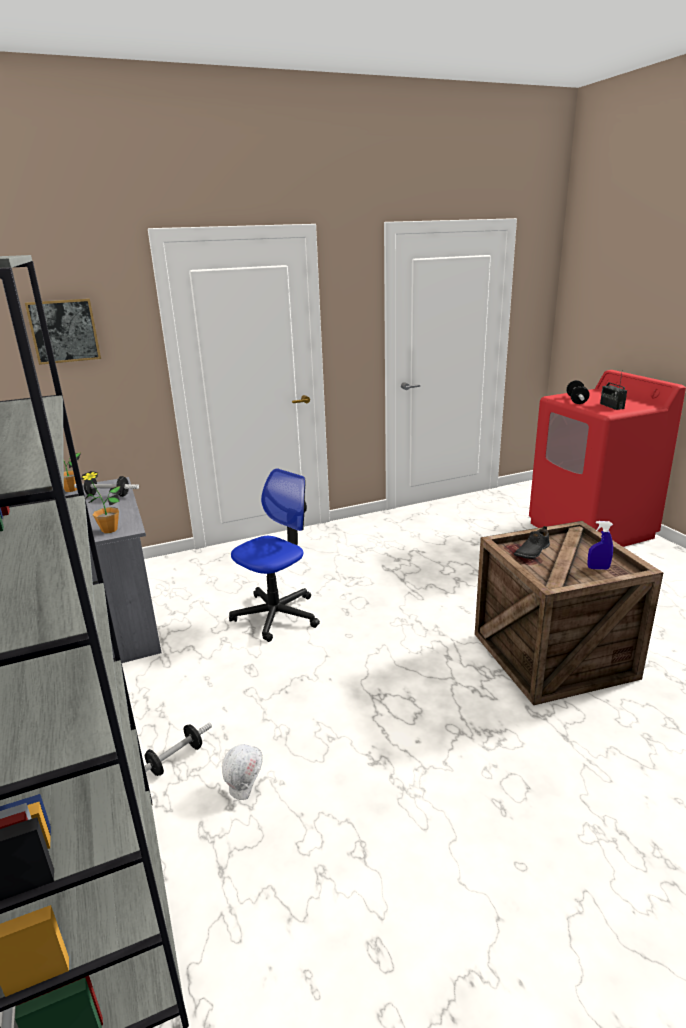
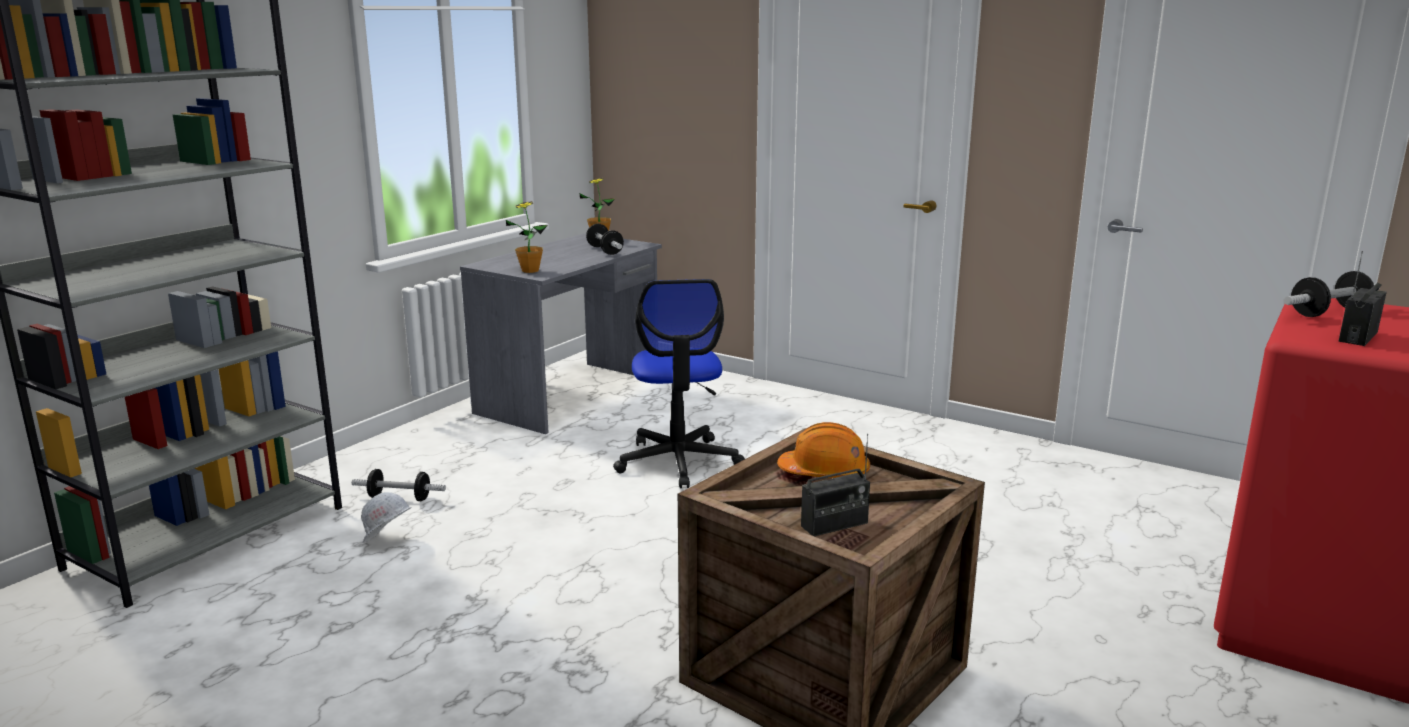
camera: 55 degrees right, 5 degrees down
(64, 331) = (661, 61): picture -> none
(276, 615) = (678, 462): office chair -> office chair turned 75 degrees clockwise
(531, 551) = (825, 472): black shoe -> orange hard hat
(598, 568) = (834, 525): blue spray bottle -> radio

